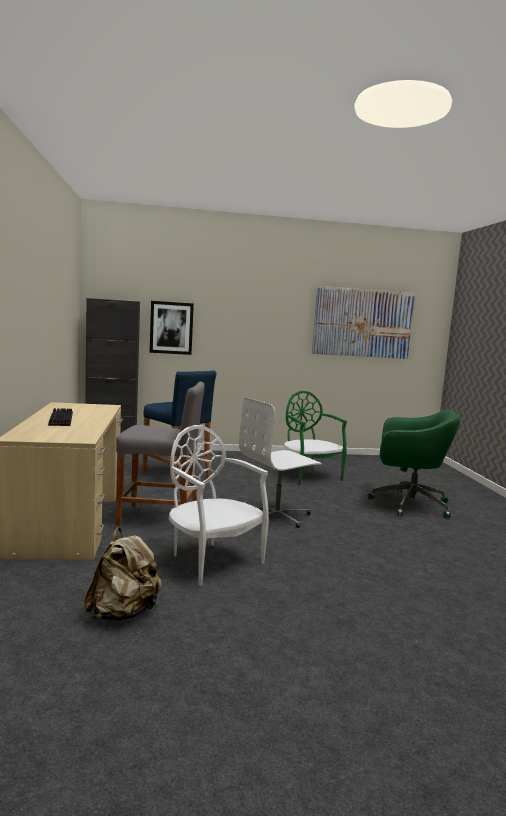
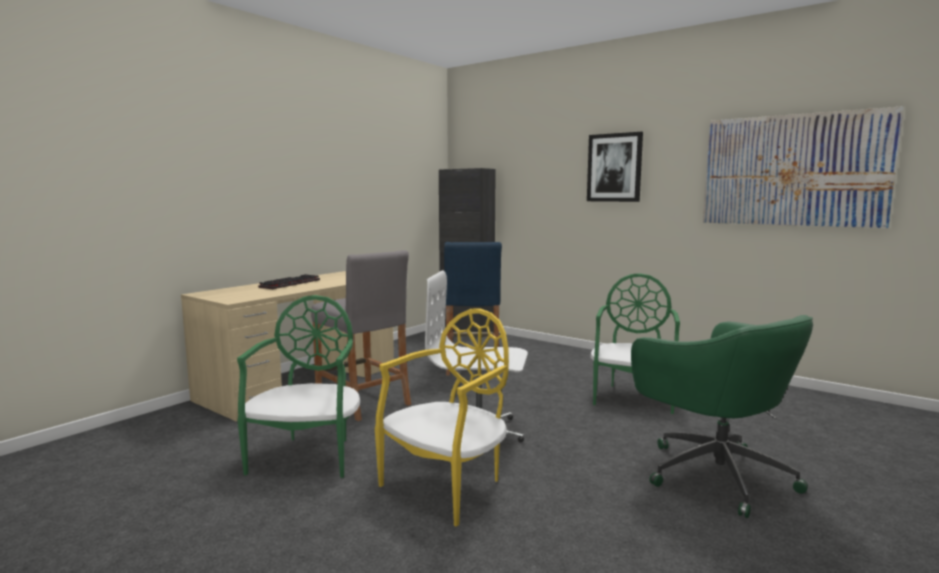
camera: 45 degrees right, 0 degrees up
(123, 613) = (148, 473): beige backpack -> none
(171, 328) = (527, 196): picture -> picture (614, 167)
(212, 560) = (308, 456): white chair -> green chair
(325, 547) = (448, 486): none -> yellow chair

